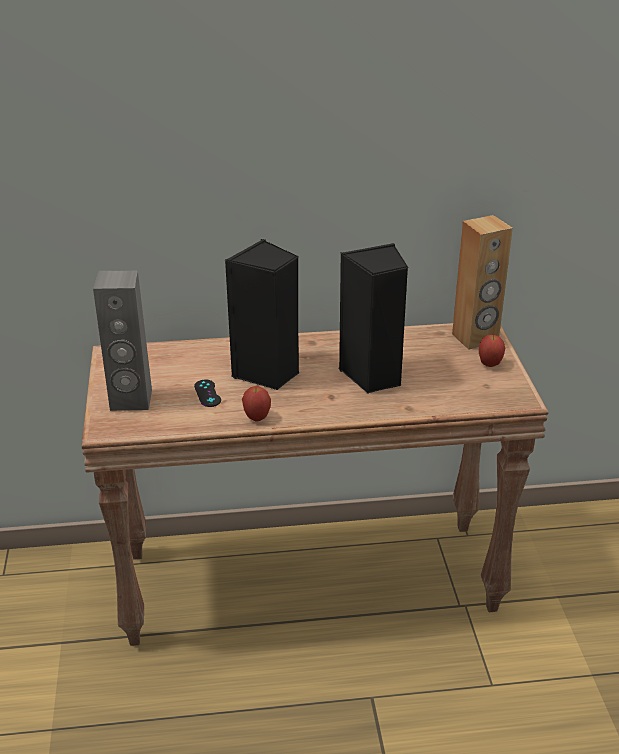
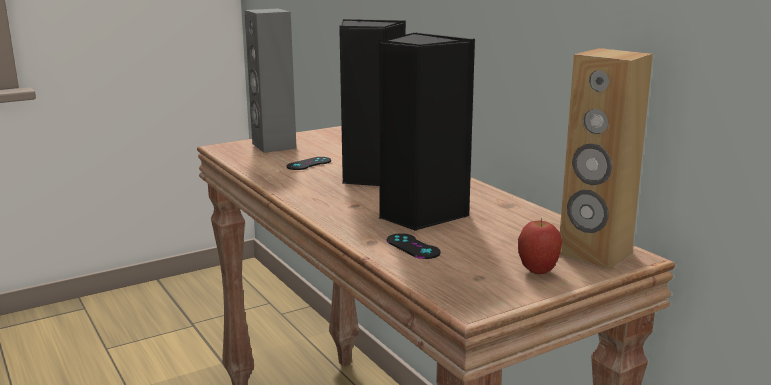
camera: 65 degrees right, 15 degrees down
(257, 418) = (283, 185): apple -> none
(427, 394) = (413, 246): none -> black game controller

